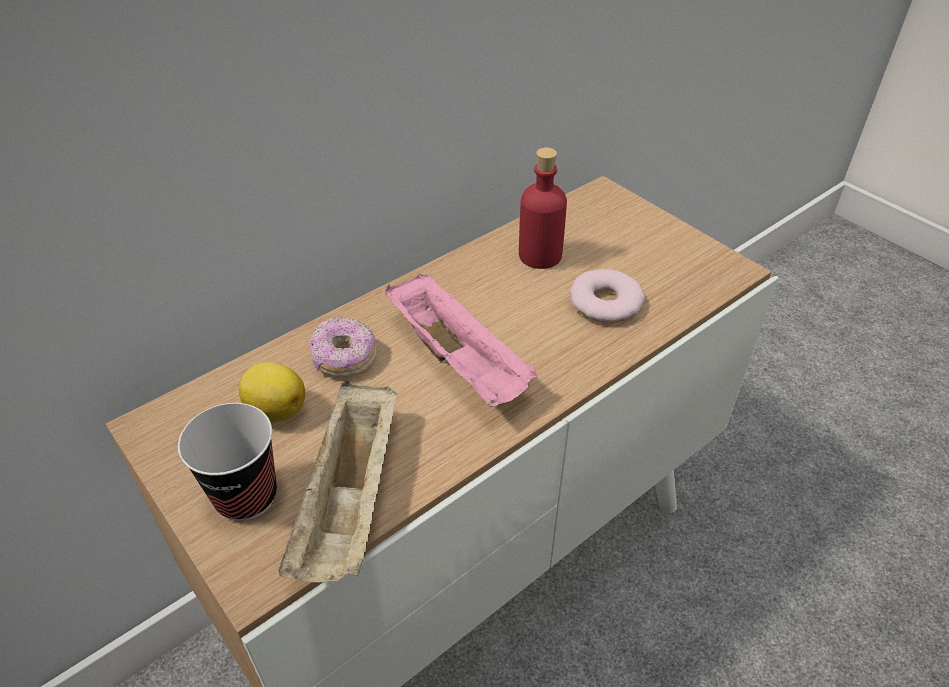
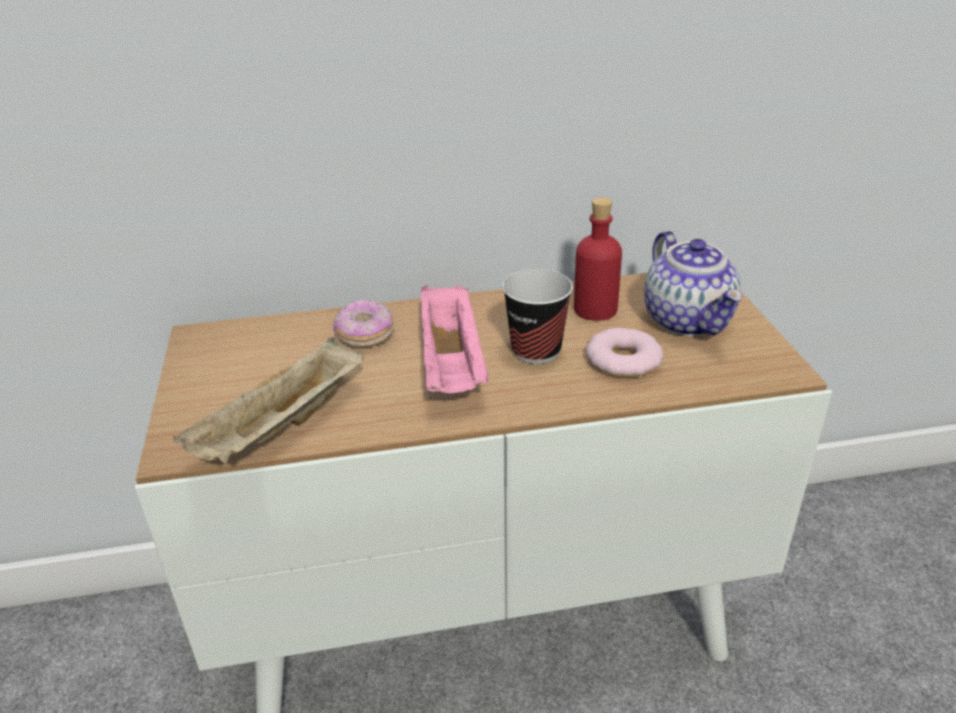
camera: 30 degrees right, 10 degrees down
(246, 496) = (216, 399): cup -> cup (536, 350)
(275, 409) = (286, 352): lemon -> none
(626, 242) = (689, 321): none -> teapot

